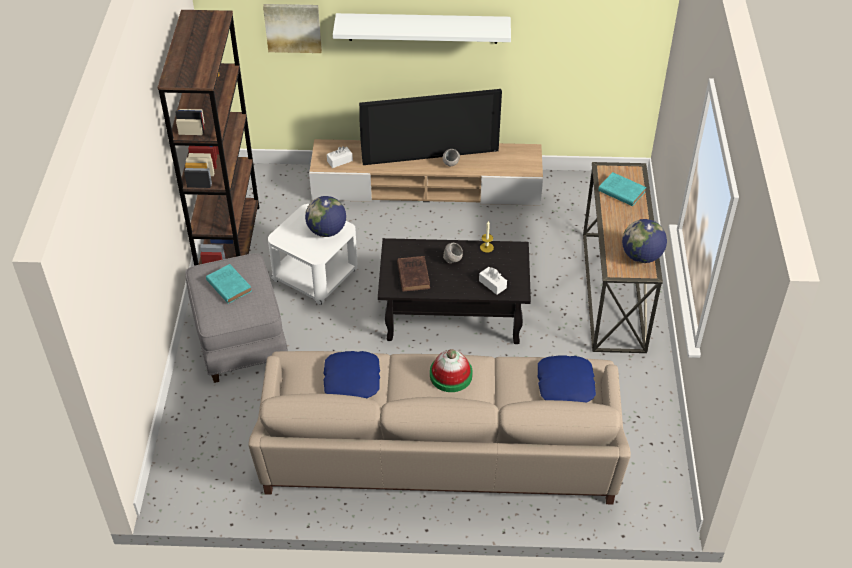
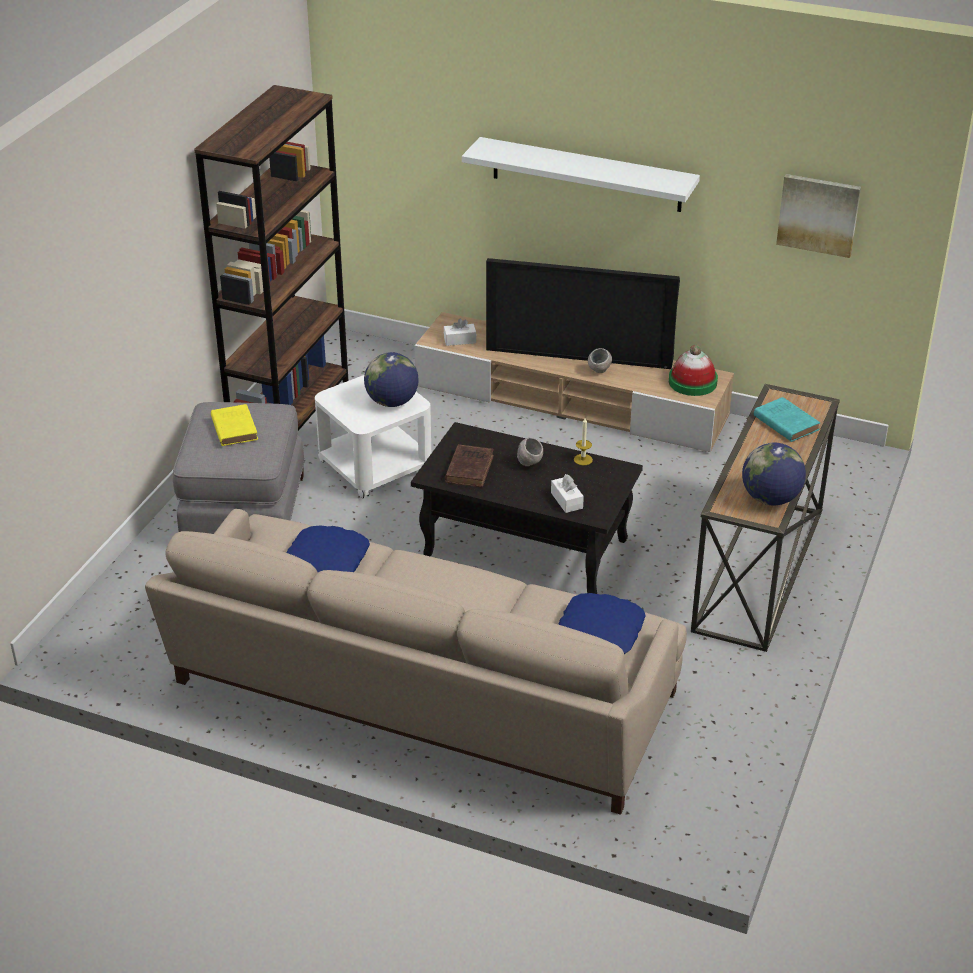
camera: 20 degrees right, 10 degrees down
(228, 285) = (234, 427): turquoise book -> yellow book
(293, 27) = (427, 149): picture -> picture (818, 214)
(451, 375) = (453, 586): hat -> hat (692, 382)

